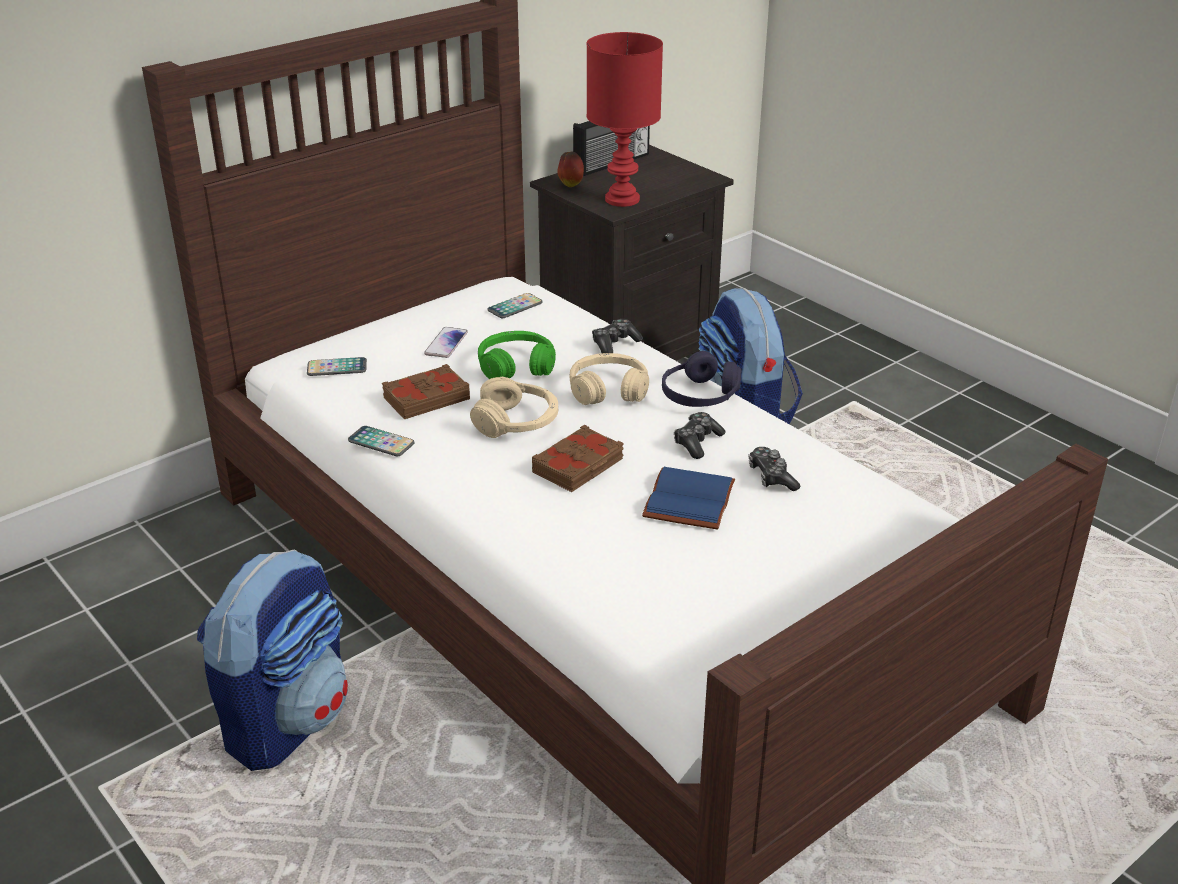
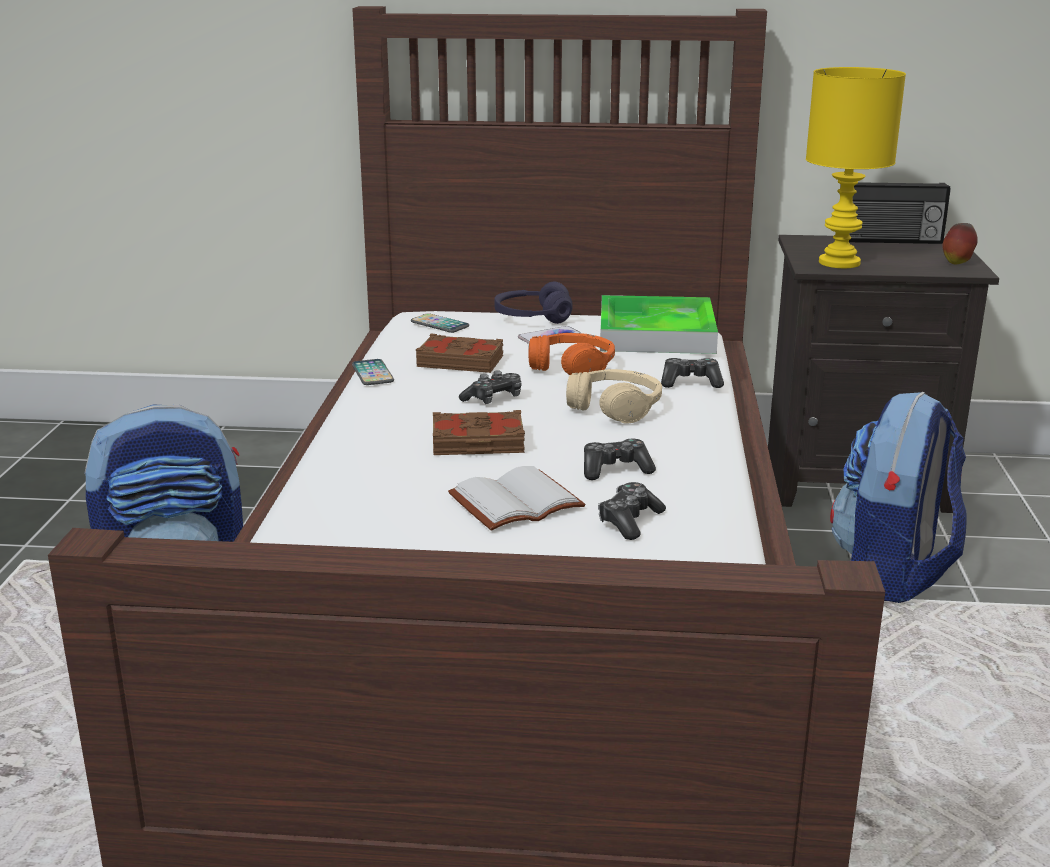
camera: 45 degrees right, 10 degrees down
(515, 307) = (656, 334): phone -> tray
(516, 366) = (572, 367): green headphones -> orange headphones
(516, 422) = (493, 399): beige headphones -> game controller
(570, 185) = (811, 244): apple -> apple (957, 263)
(621, 199) = (838, 262): red table lamp -> yellow table lamp
(687, 499) = (516, 501): blue book -> white book
(700, 396) = (692, 442): purple headphones -> purple headphones (532, 317)

